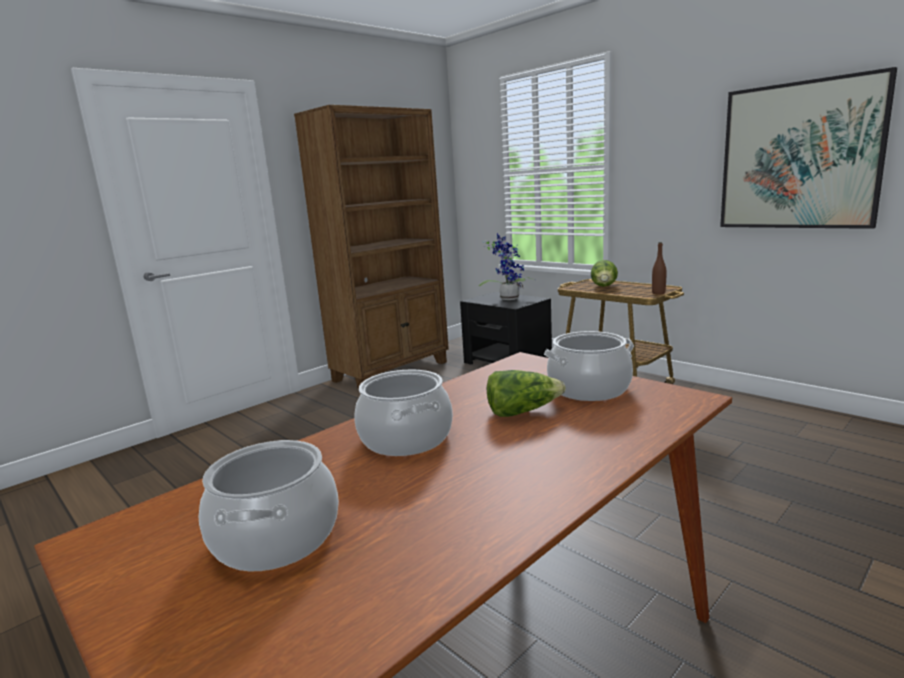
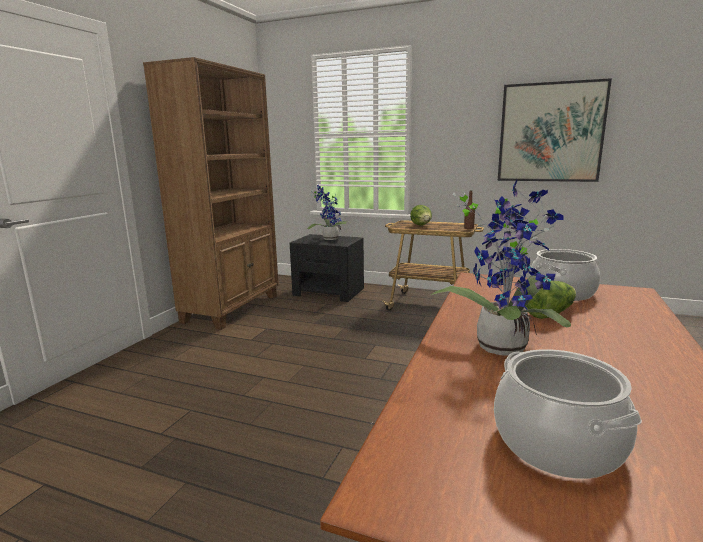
camera: 25 degrees left, 0 degrees up
(406, 438) = (503, 344): cooking pot -> potted plant

